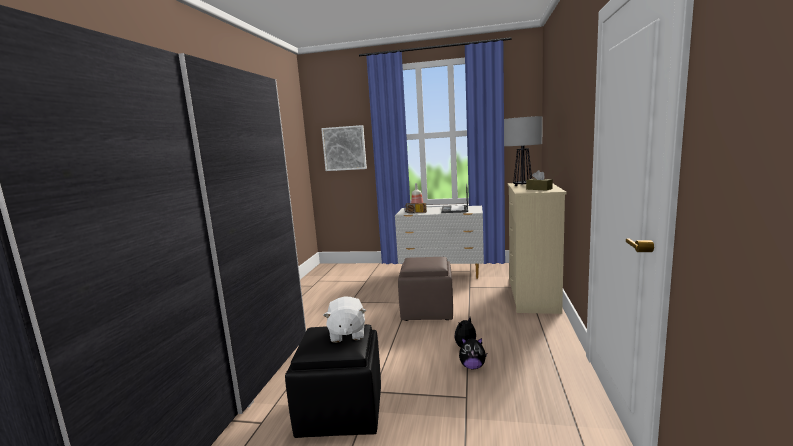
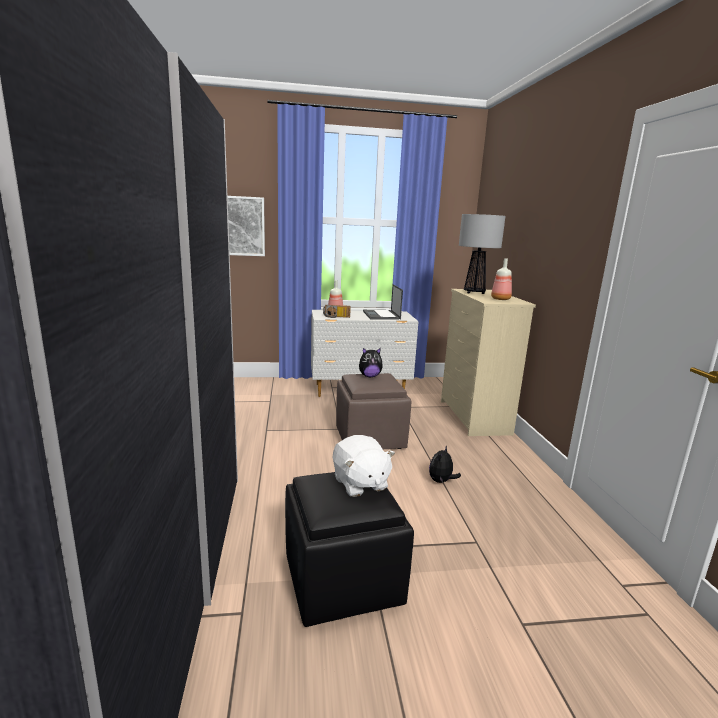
camera: 20 degrees left, 5 degrees up
(472, 366) = (461, 504): plush toy -> plush toy (369, 376)
(539, 189) = (501, 299): brown tissue box -> bottle

